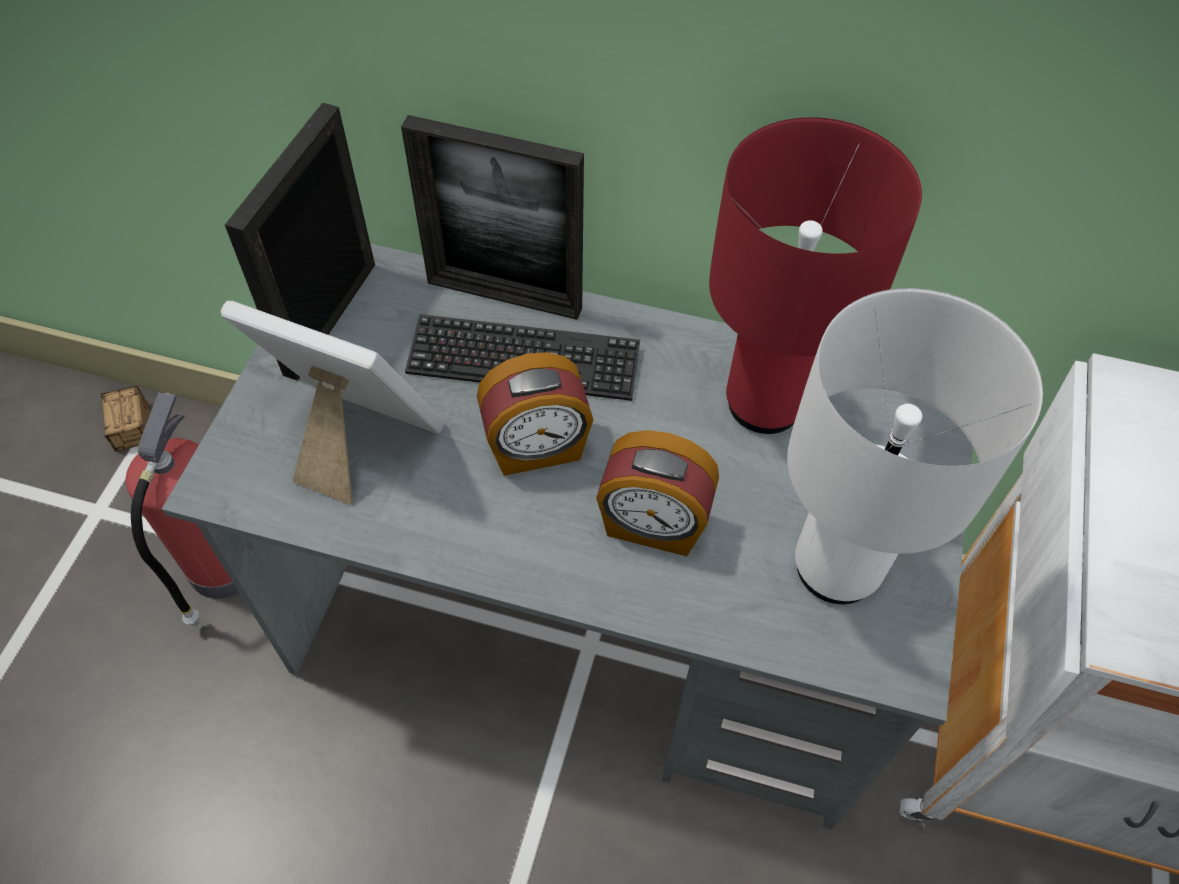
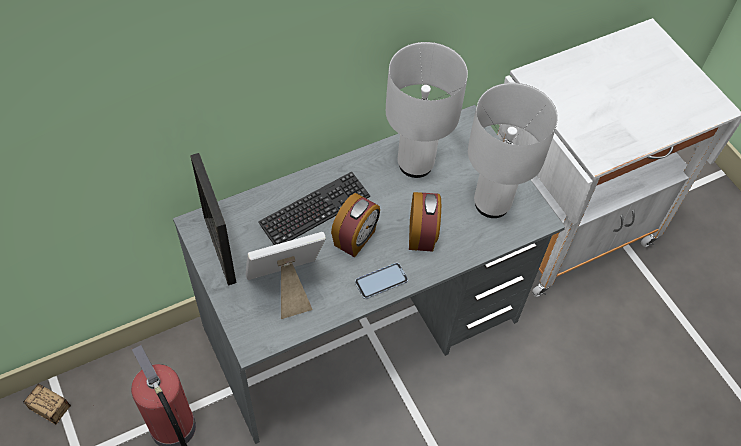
camera: 45 degrees left, 0 degrees up
(502, 547) = (381, 281): none -> phone
(504, 295) = (279, 191): picture frame -> none
(652, 525) = (422, 235): alarm clock -> alarm clock turned 60 degrees counterclockwise
(767, 404) = (416, 164): red table lamp -> white table lamp

